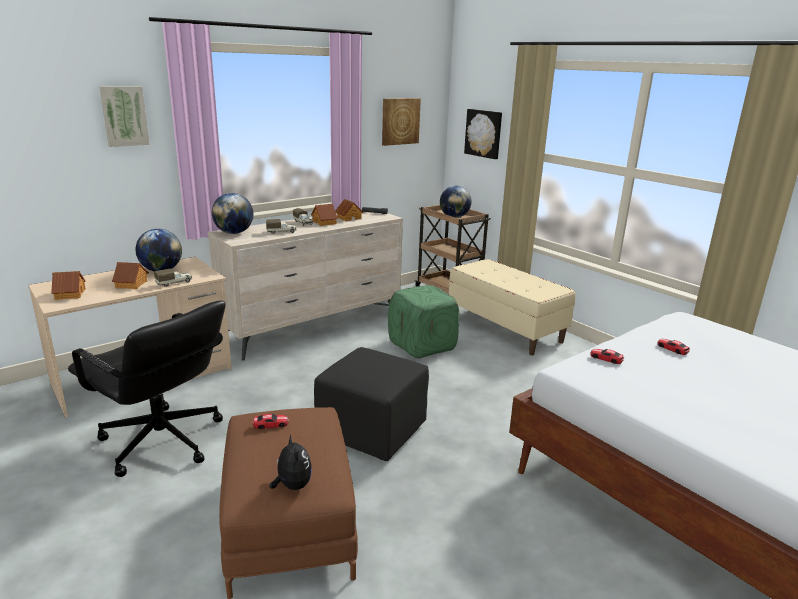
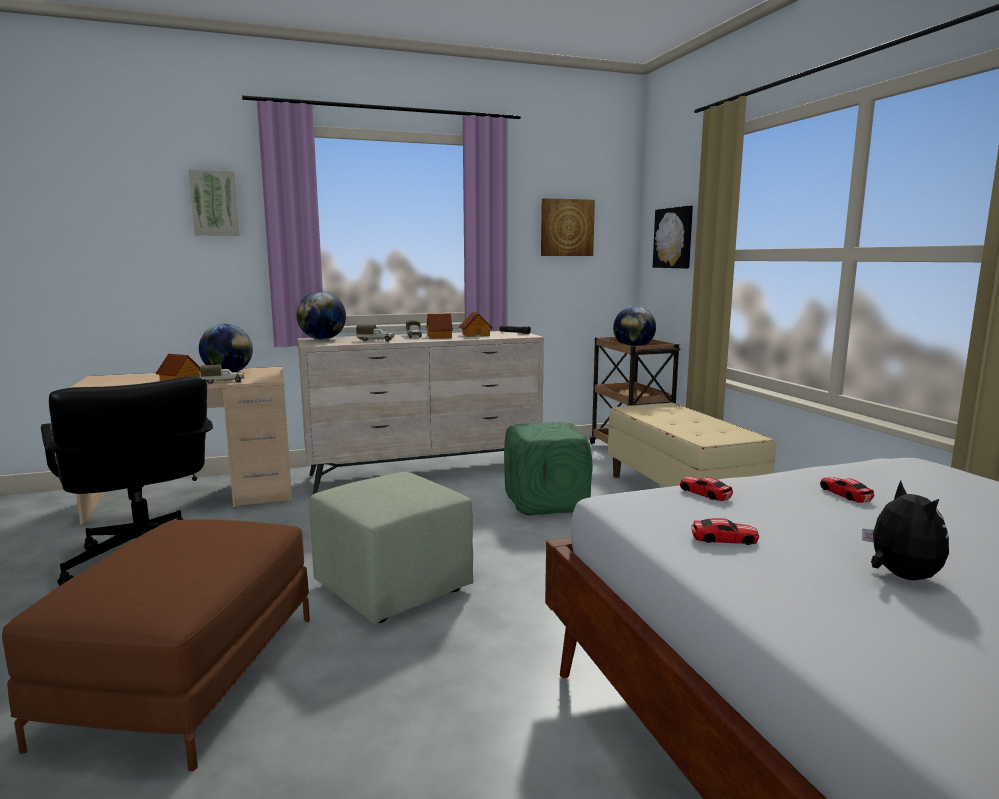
camera: 20 degrees right, 10 degrees down
(69, 294) = (109, 383): toy house -> none
(270, 424) = (188, 529): toy car -> toy car (724, 538)
(292, 485) = (123, 596): plush toy -> plush toy (899, 576)
(370, 431) = (391, 587): black ottoman -> green ottoman

